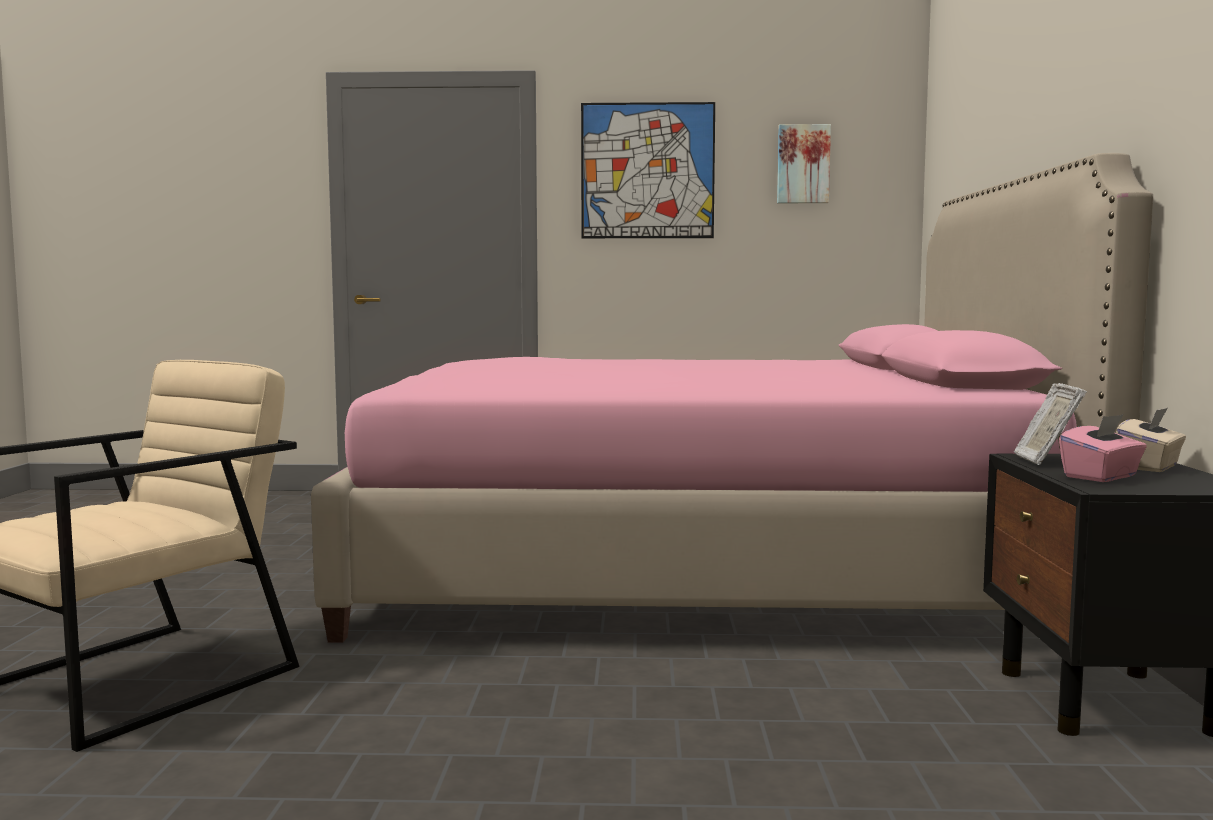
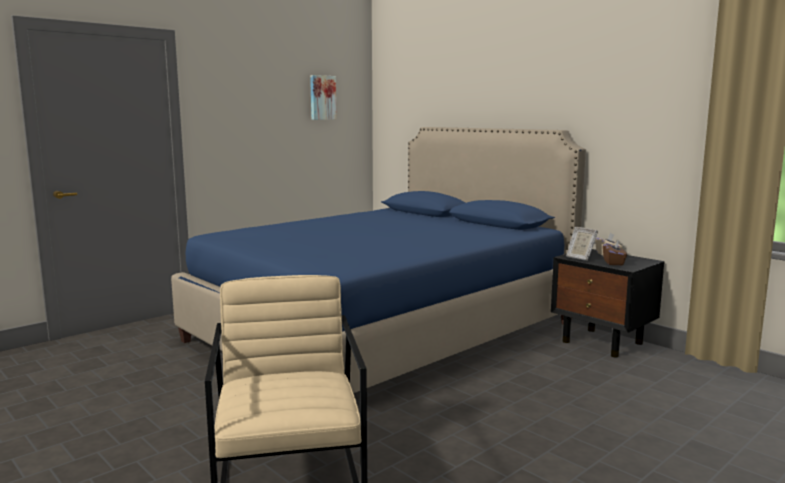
camera: 45 degrees left, 5 degrees up
(647, 171) = (245, 99): picture -> none
(698, 569) = (383, 332): pink bed -> blue bed
(1101, 477) = (613, 262): pink tissue box -> brown tissue box

